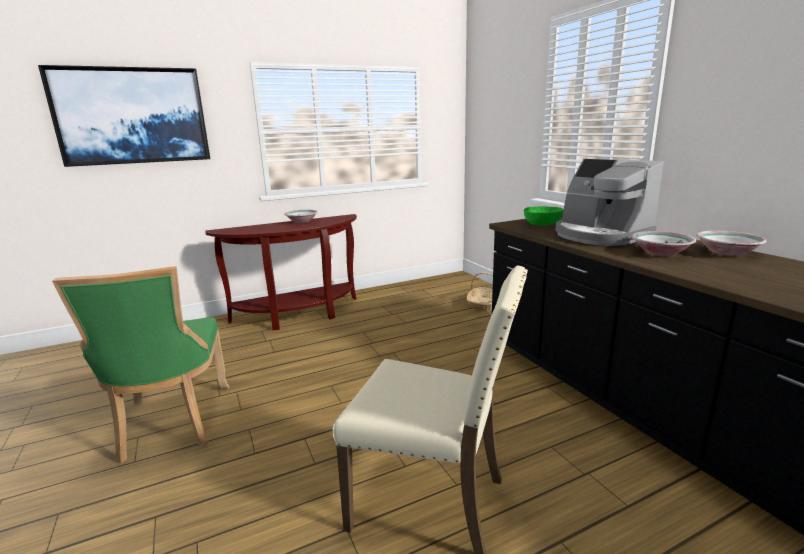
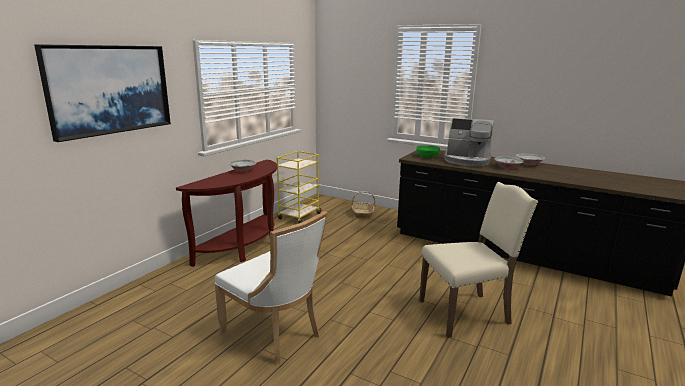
camera: 35 degrees left, 0 degrees up
(173, 424) = (274, 334): green chair -> white chair
(404, 293) = (299, 216): none -> yellow cart

